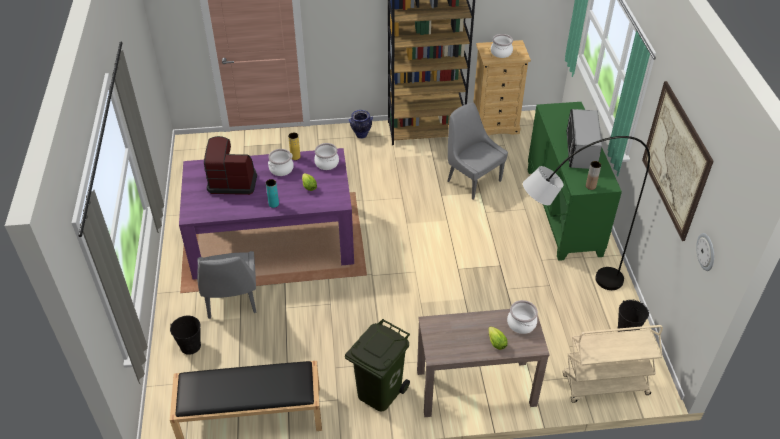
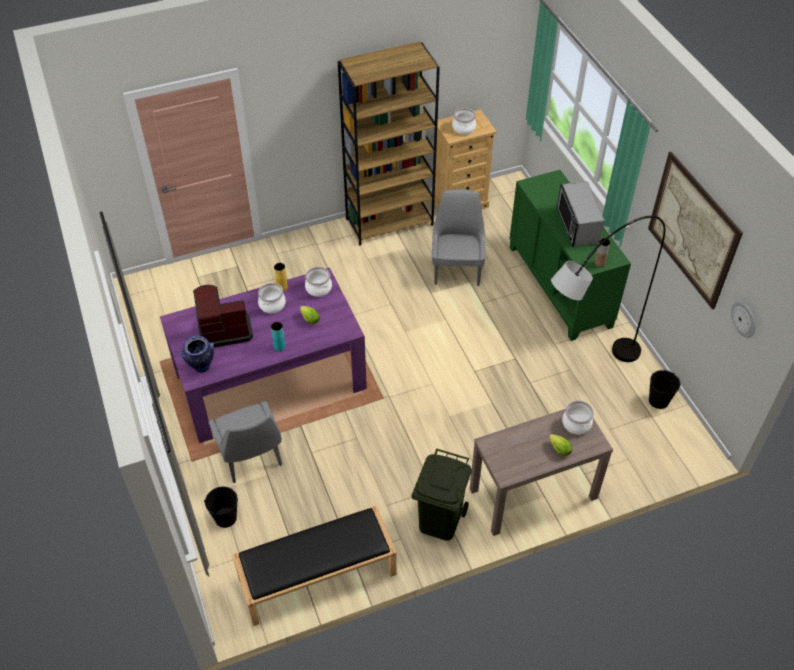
camera: 15 degrees left, 5 degrees up
(361, 135) = (322, 240): vase -> vase (201, 367)
(472, 180) = (457, 269): grey chair -> grey chair turned 60 degrees clockwise
(604, 385) = (654, 462): beige cart -> none

